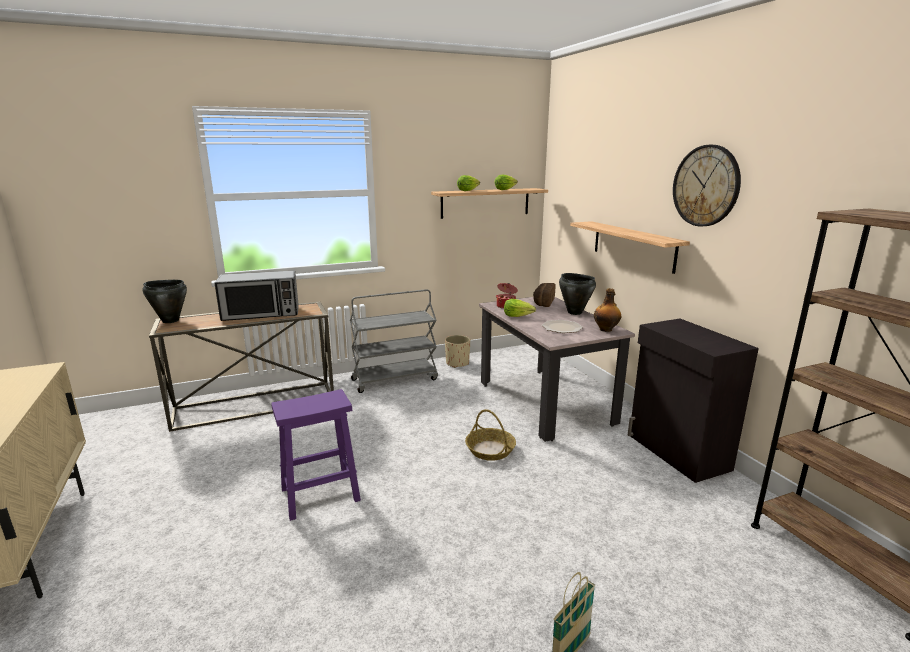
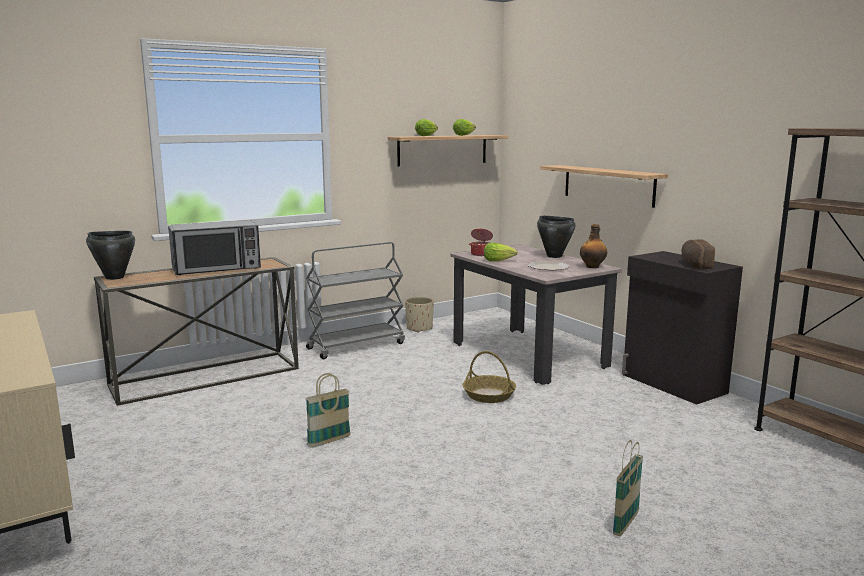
camera: 10 degrees left, 5 degrees down
(321, 494) = (329, 441): purple stool -> basket
(543, 302) = (517, 250): bread -> bread (694, 264)
(706, 186) = (680, 119): wall clock -> none

